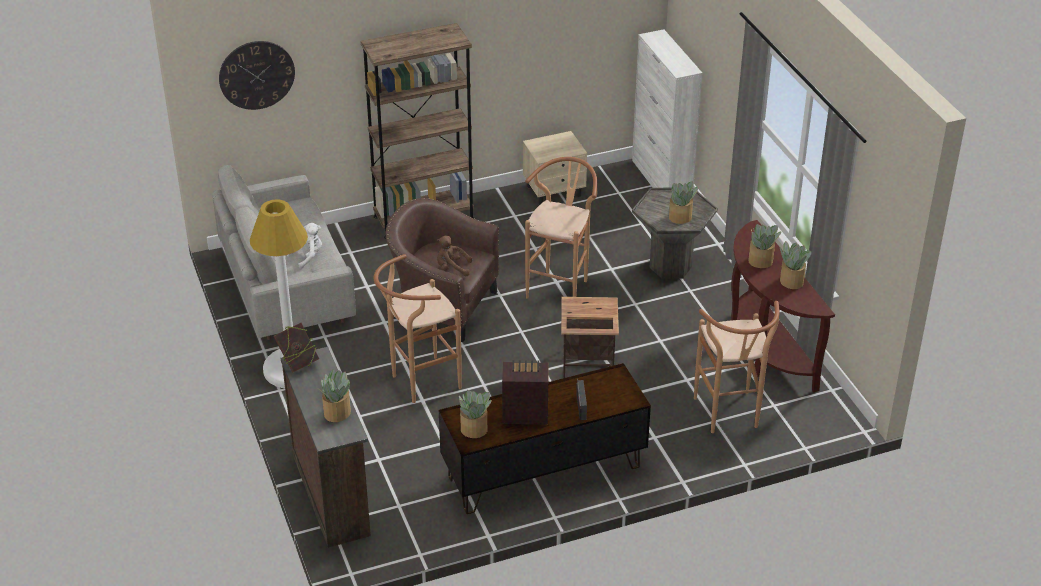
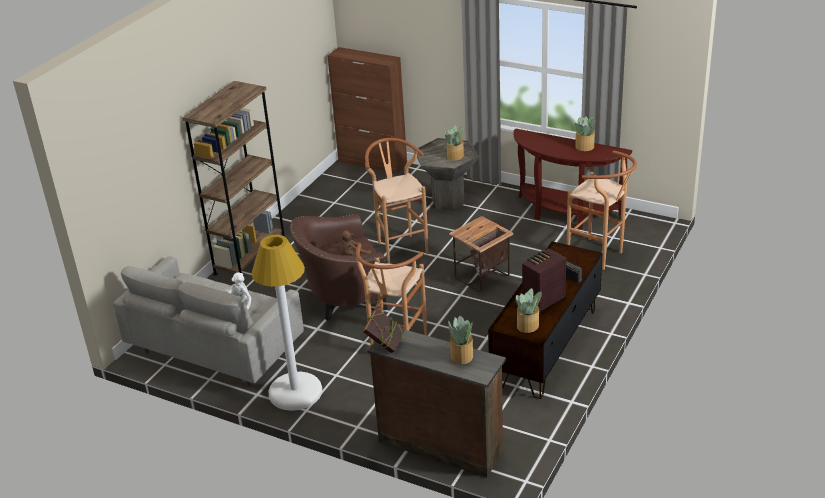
camera: 40 degrees left, 5 degrees down
(256, 75) = (122, 175): wall clock -> none
(555, 191) = (315, 199): beige nightstand -> none
(661, 180) = (373, 162): white cabinet -> brown cabinet
(761, 261) = (552, 146): potted plant -> none

